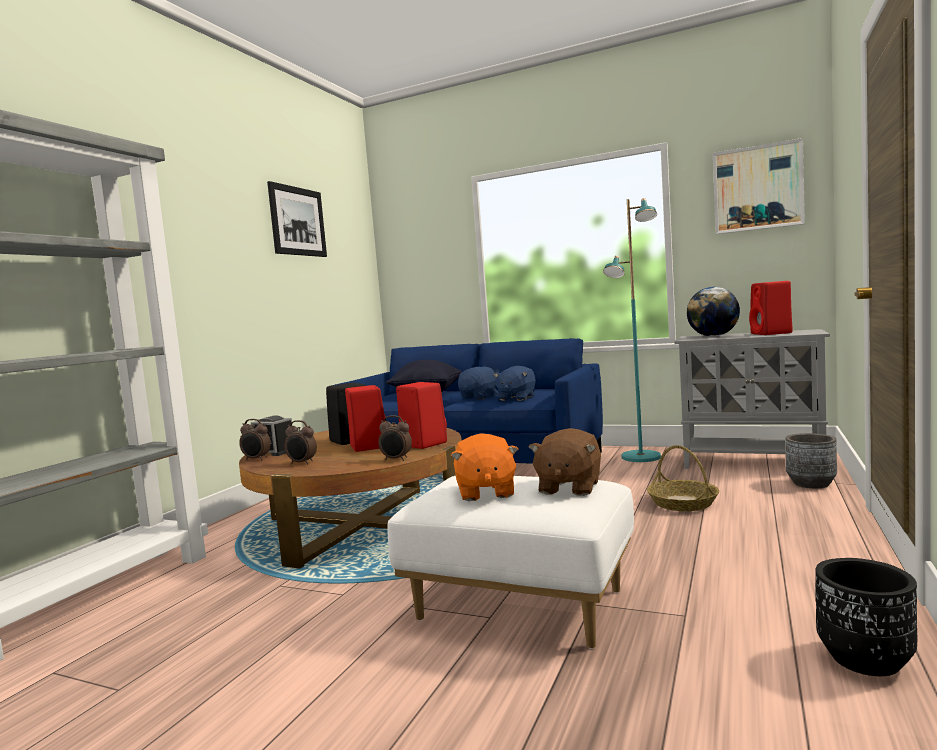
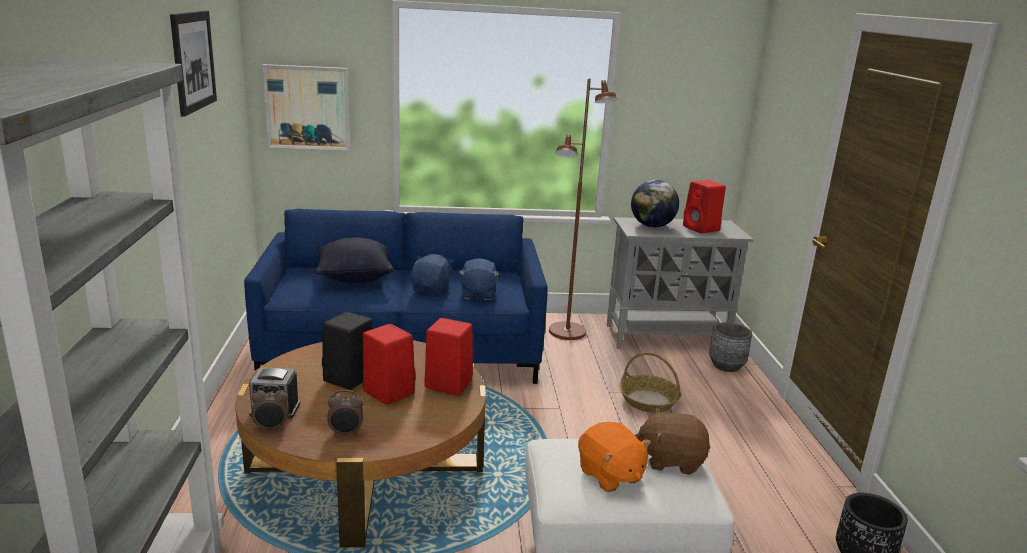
camera: 30 degrees left, 15 degrees up
(396, 459) = (453, 419): alarm clock -> none
(568, 487) = (671, 460): brown plush toy -> brown plush toy turned 105 degrees clockwise
(641, 457) = (567, 332): turquoise floor lamp -> brown floor lamp
(757, 188) = (695, 78): picture -> picture (307, 107)

